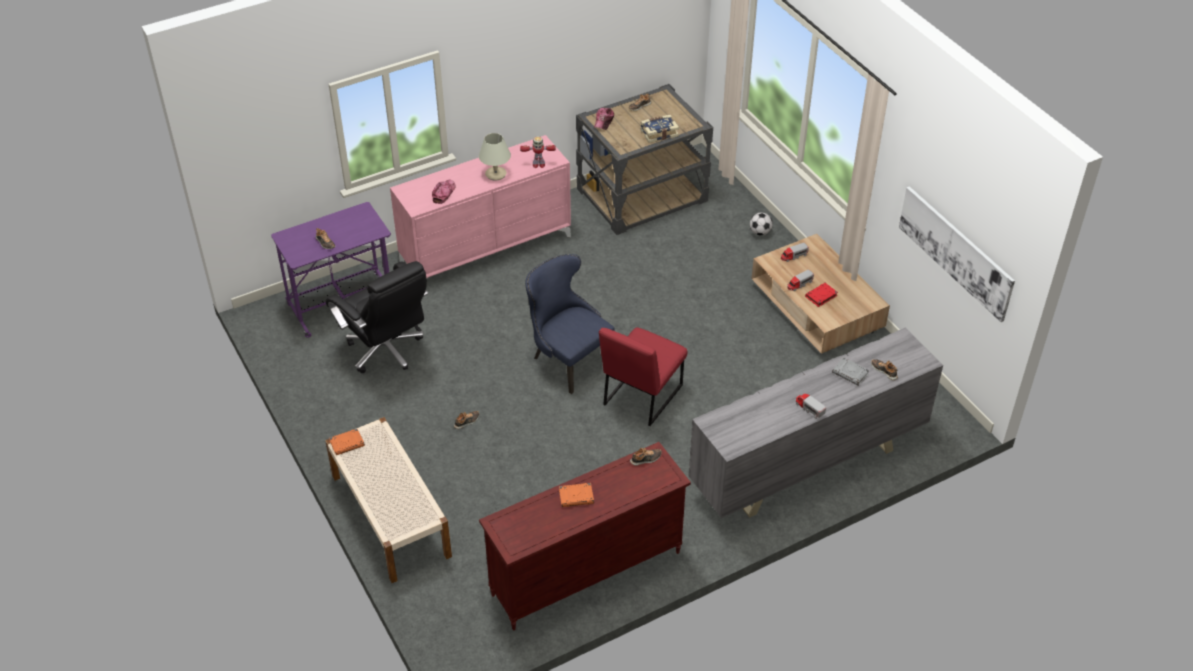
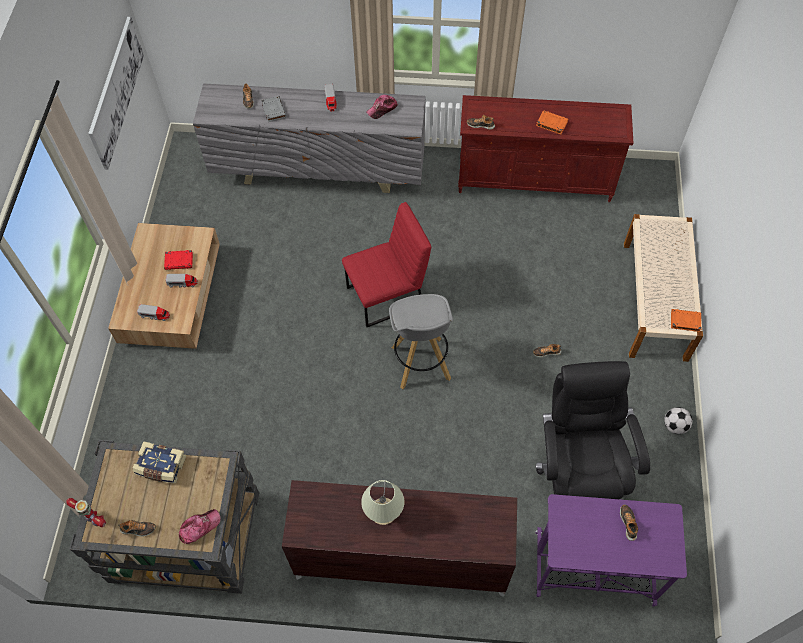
camera: 145 degrees left, 15 degrees up
(443, 193) = (460, 515): cap -> cap (382, 109)
(486, 249) = (401, 558): pink dresser -> brown dresser
(538, 164) = (327, 497): toy robot -> toy robot (95, 519)
(568, 361) = (420, 364): blue chair -> grey stool
(760, 232) = (128, 408): football -> football (674, 426)

